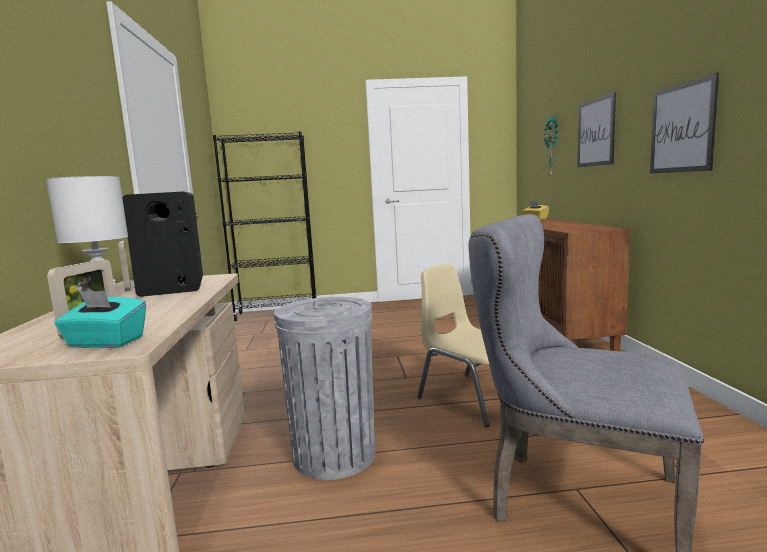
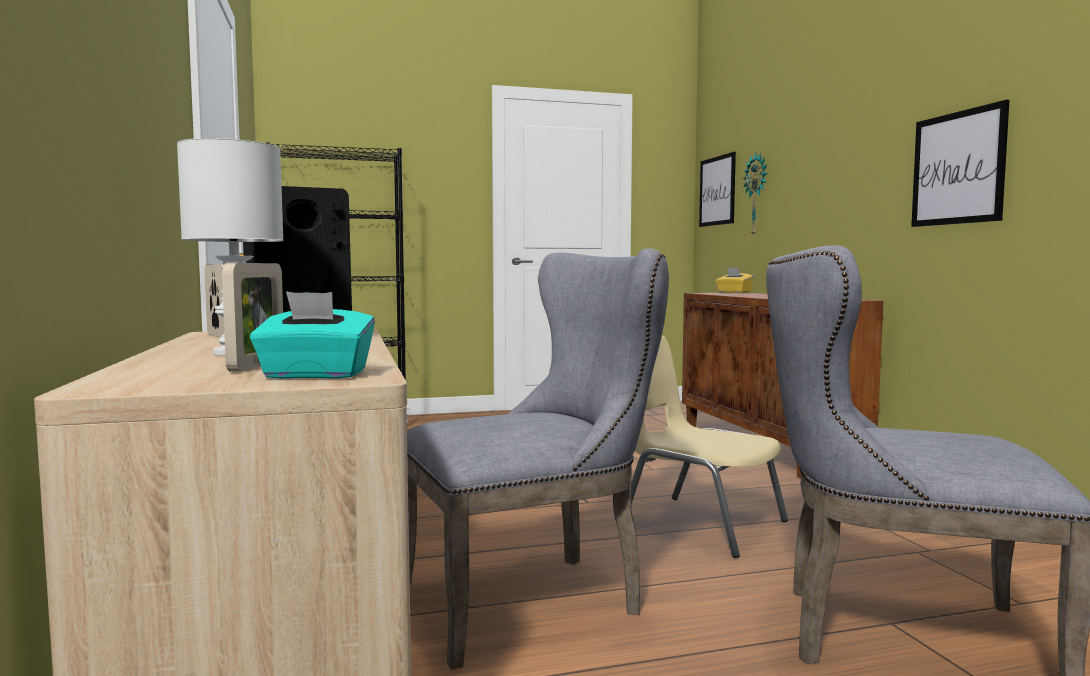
camera: 10 degrees left, 5 degrees down
(334, 455) = (534, 598): grey trash can -> grey chair
(596, 132) = (827, 175): picture -> picture (717, 191)

